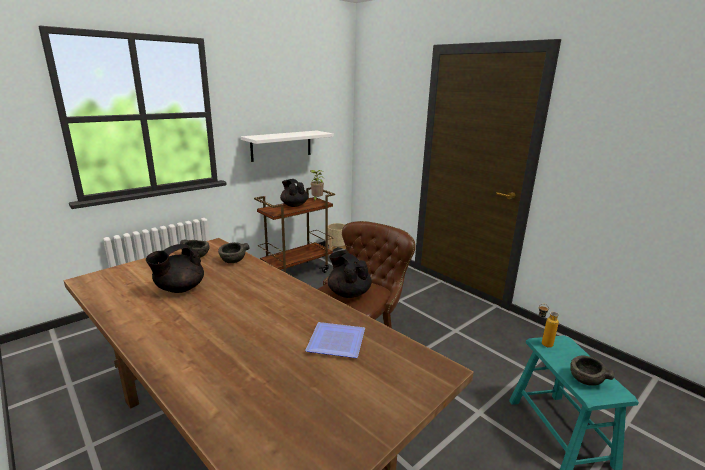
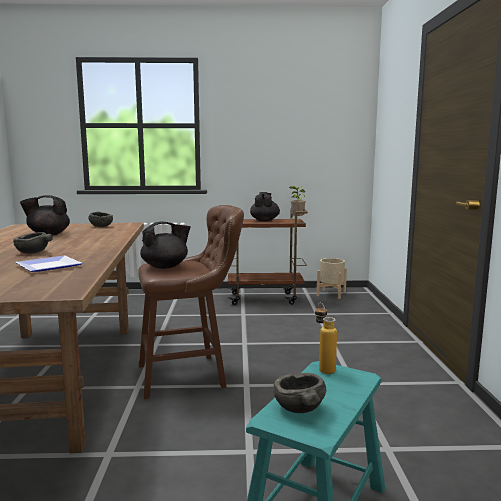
camera: 40 degrees right, 10 degrees down
(233, 261) = (115, 230): grey bowl -> grey bowl (32, 252)
(281, 145) = (274, 161): white shelf -> none
(348, 293) = (165, 267): black teapot -> black teapot turned 60 degrees clockwise

